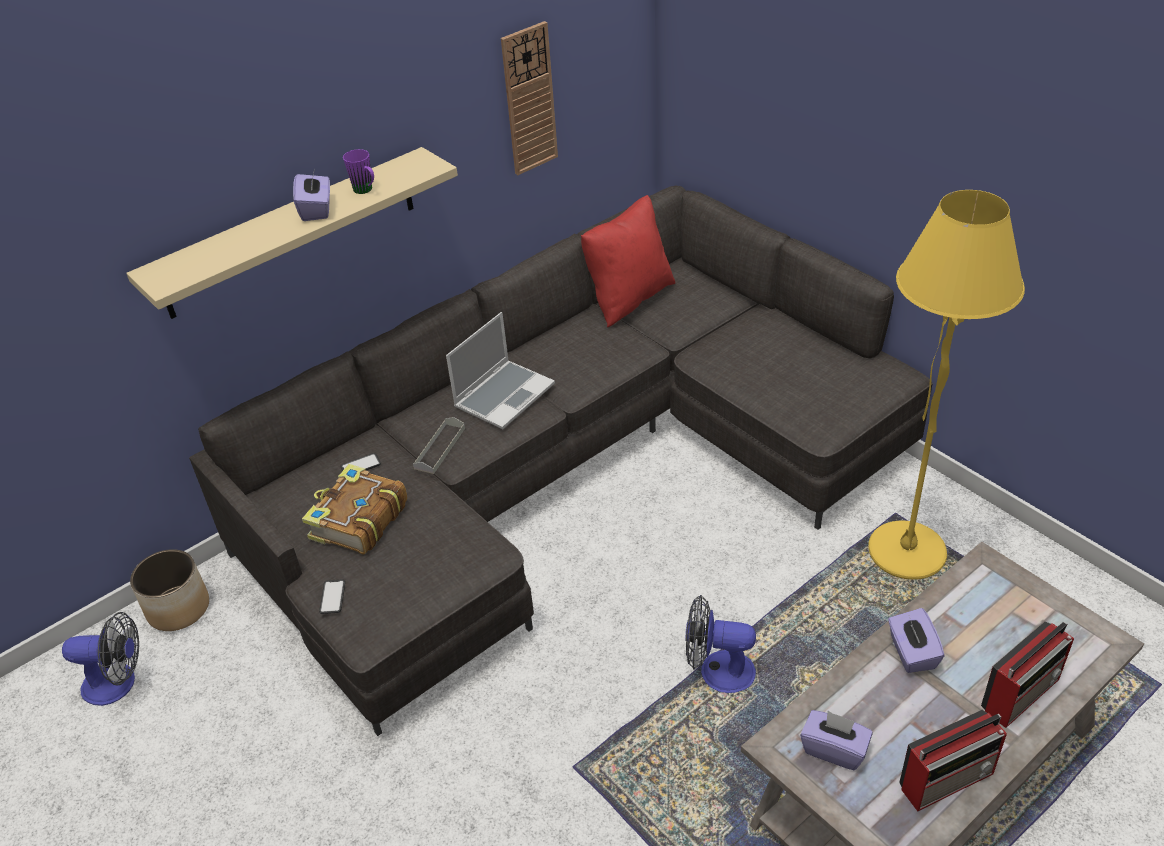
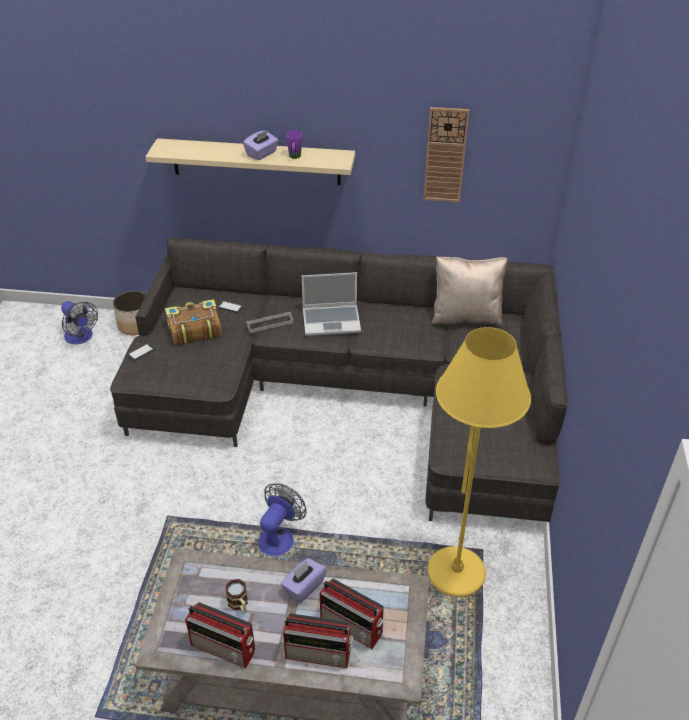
camera: 45 degrees right, 0 degrees up
(628, 298) = (466, 317): red pillow -> beige pillow
(717, 671) = (279, 536): fan -> fan turned 60 degrees clockwise
(834, 749) = (204, 587): purple tissue box -> none
(890, 728) = (239, 604): none -> mug
(1004, 643) = (352, 627): none -> radio

